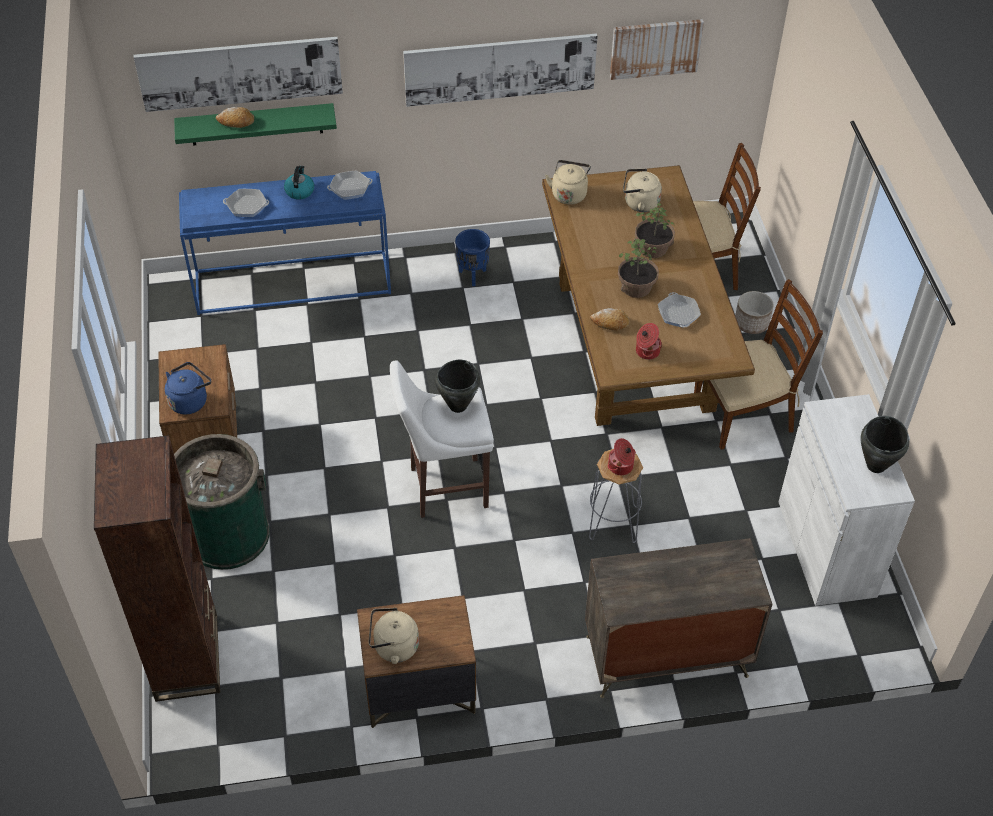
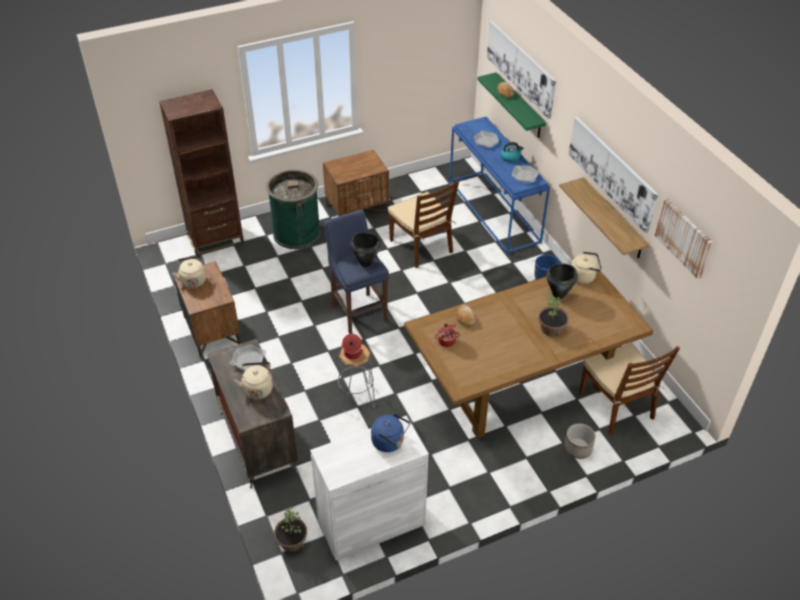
camera: 75 degrees right, 5 degrees down
(190, 400) = (342, 169): blue kettle -> blue kettle (390, 442)
(444, 487) = (358, 311): white stool -> blue stool
(521, 119) = (613, 219): none -> shelf
(636, 288) = (506, 326): potted plant -> potted plant (291, 541)
(639, 203) = (595, 314): beige kettle -> beige kettle (257, 388)
(678, 314) = (491, 352): frying pan -> frying pan (248, 360)
(744, 414) = (481, 456): brown chair -> brown chair (421, 246)
(876, 465) = (356, 464): black cooking pot -> black cooking pot (559, 295)

